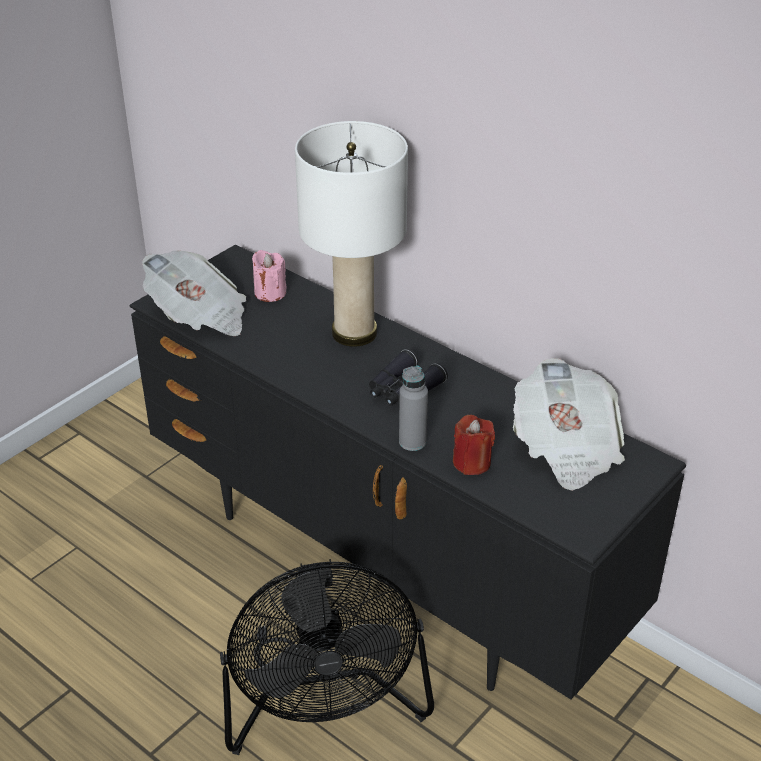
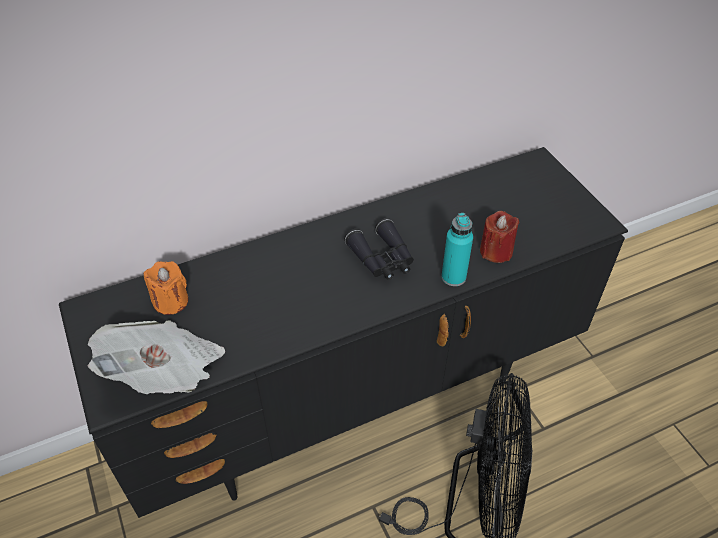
camera: 65 degrees left, 10 degrees up
(270, 293) = (171, 301): pink candle -> orange candle
(355, 332) = (281, 261): white table lamp -> none
(412, 442) = (453, 277): grey bottle -> turquoise bottle
(566, 448) = (503, 195): newspaper -> none

